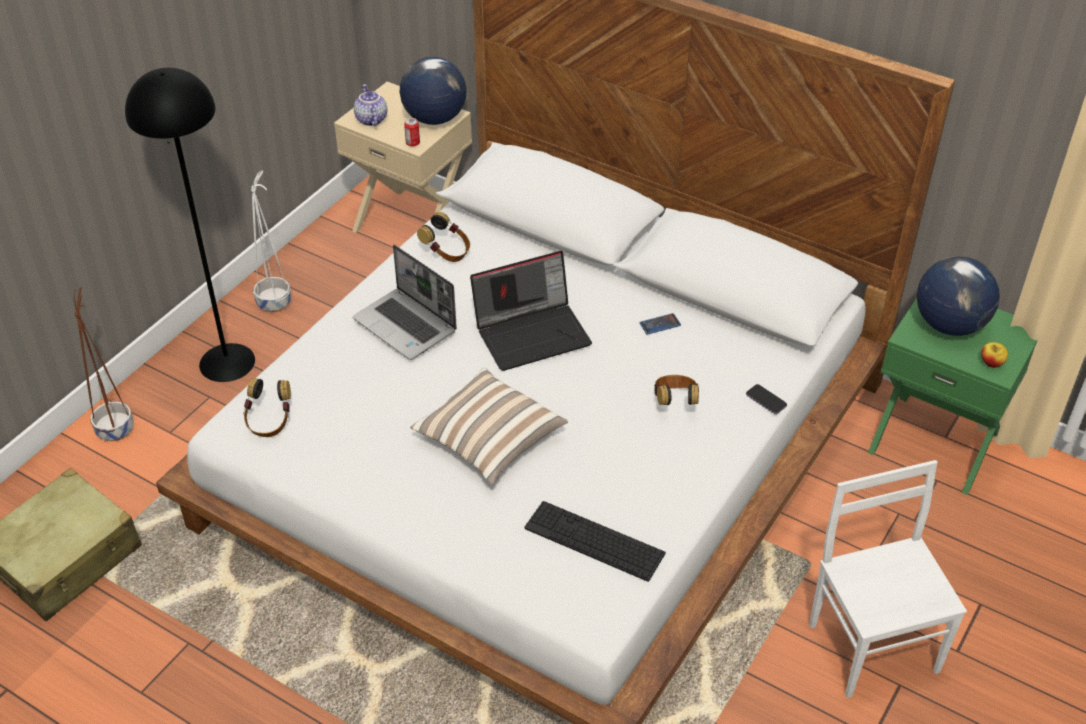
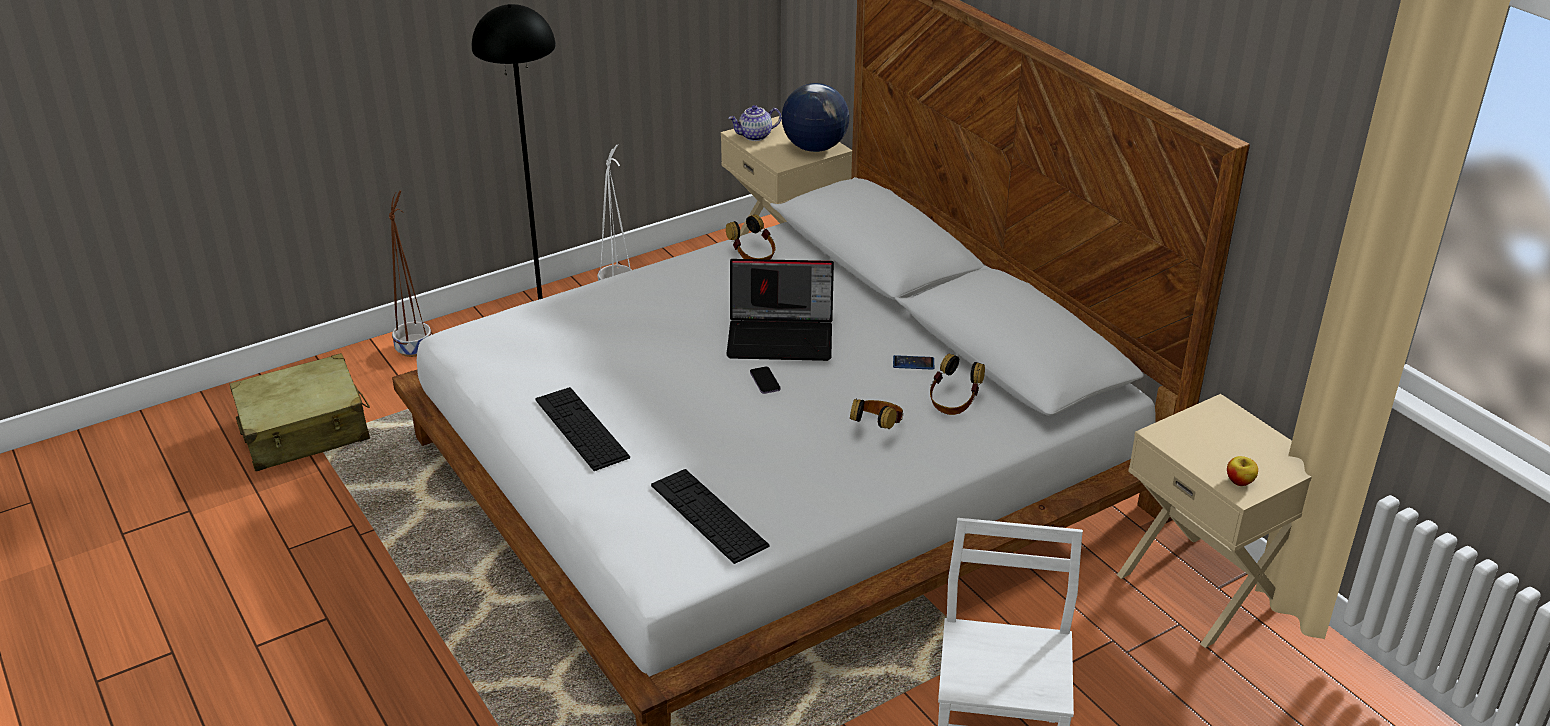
camera: 25 degrees right, 10 degrees down
(269, 422) = (493, 340): headphones -> headphones (953, 402)
(370, 119) = (755, 136): teapot -> teapot turned 120 degrees counterclockwise
(406, 325) = (669, 301): laptop -> none
(413, 143) = (779, 162): can -> none
(420, 490) = (581, 428): none -> keyboard
(489, 440) = (675, 409): pillow -> none
(766, 400) = (973, 453): phone -> phone (765, 381)
(935, 441) = (1202, 588): green nightstand -> beige nightstand
(950, 324) = (1217, 436): globe -> none

